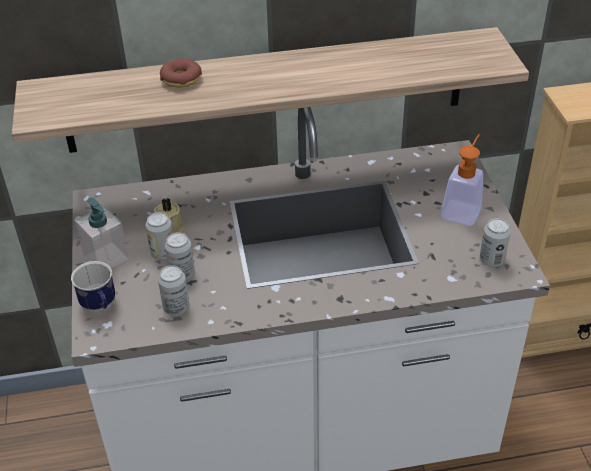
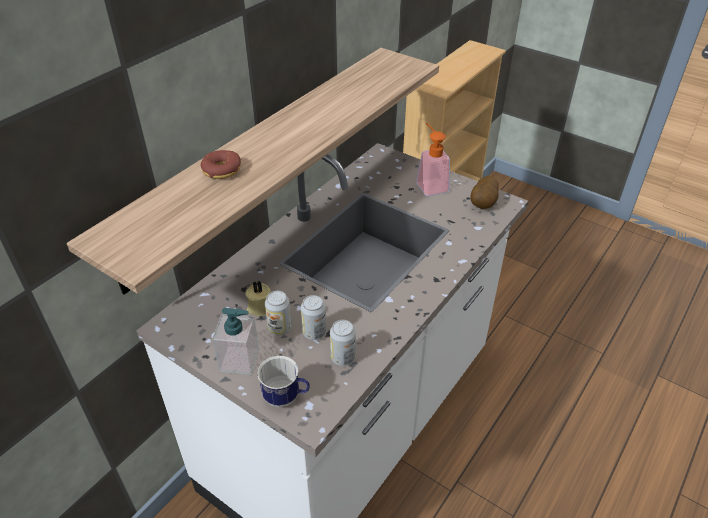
camera: 45 degrees left, 0 degrees up
(492, 260) = (483, 204): can -> potato

